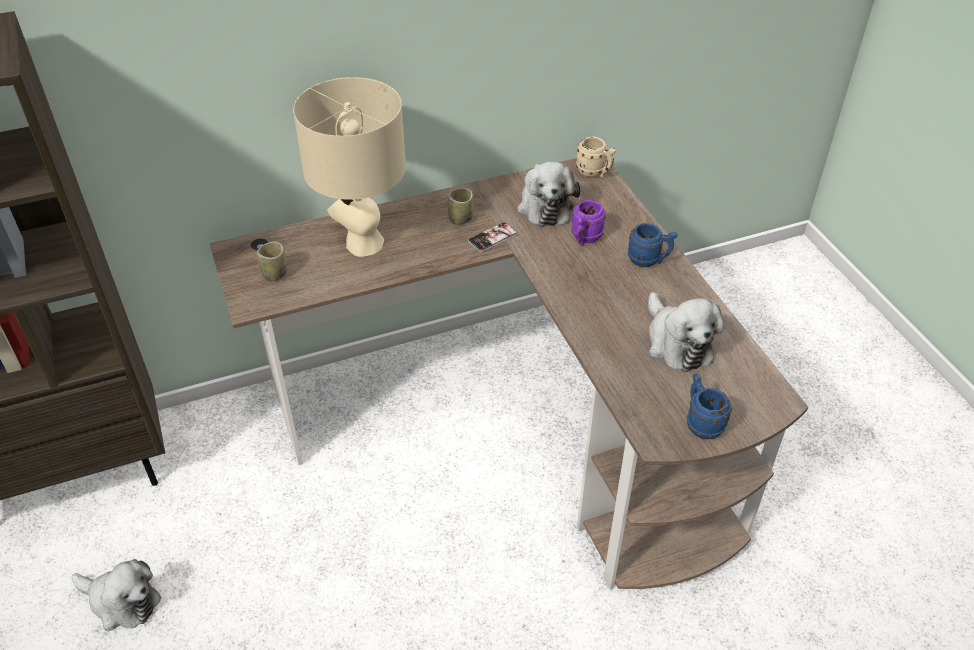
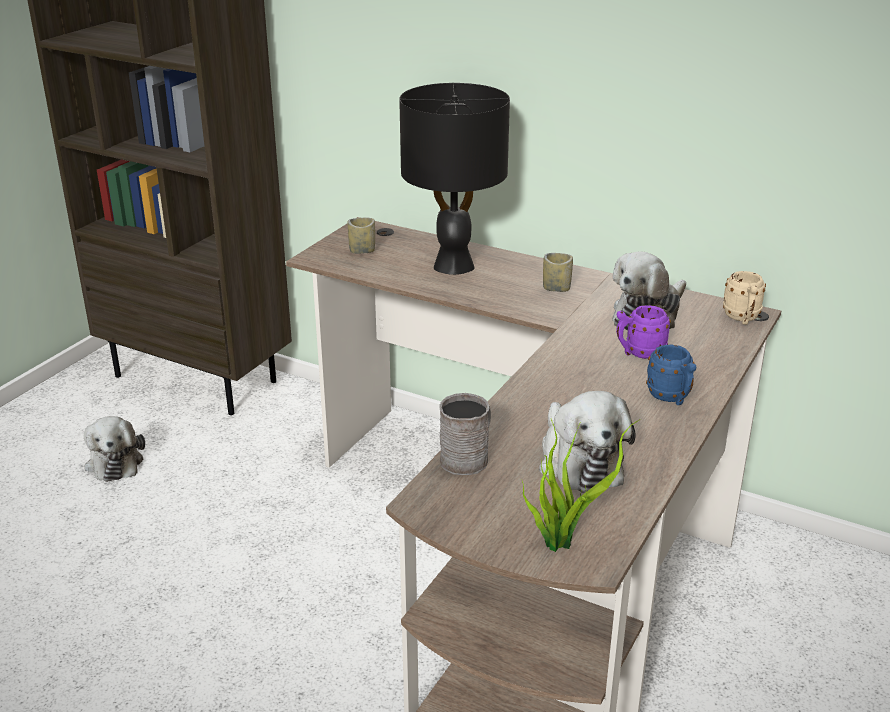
camera: 50 degrees right, 15 degrees down
(363, 243) = (453, 265): beige table lamp -> black table lamp
(492, 238) = (558, 311): phone -> none
(626, 388) = (468, 457): none -> grey mug
(677, 342) = (579, 461): plush toy -> plush toy turned 45 degrees counterclockwise
(701, 423) = (484, 521): blue mug -> none
(750, 401) = (562, 541): none -> potted plant

